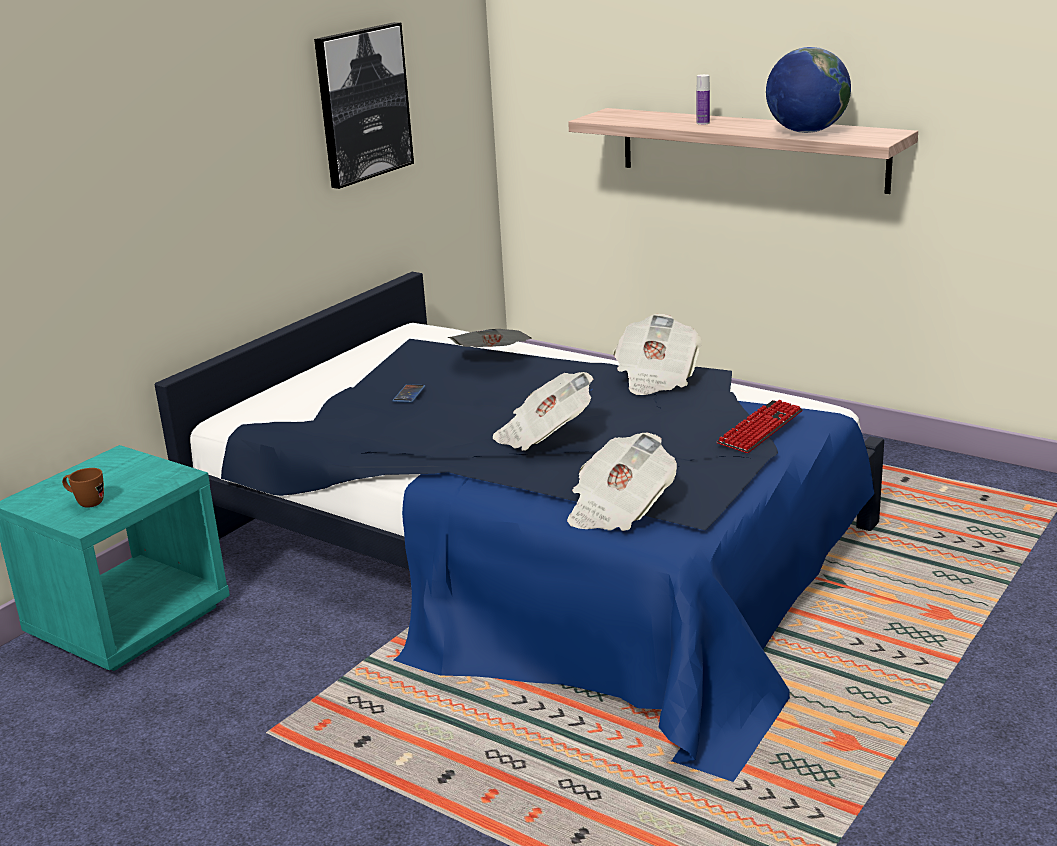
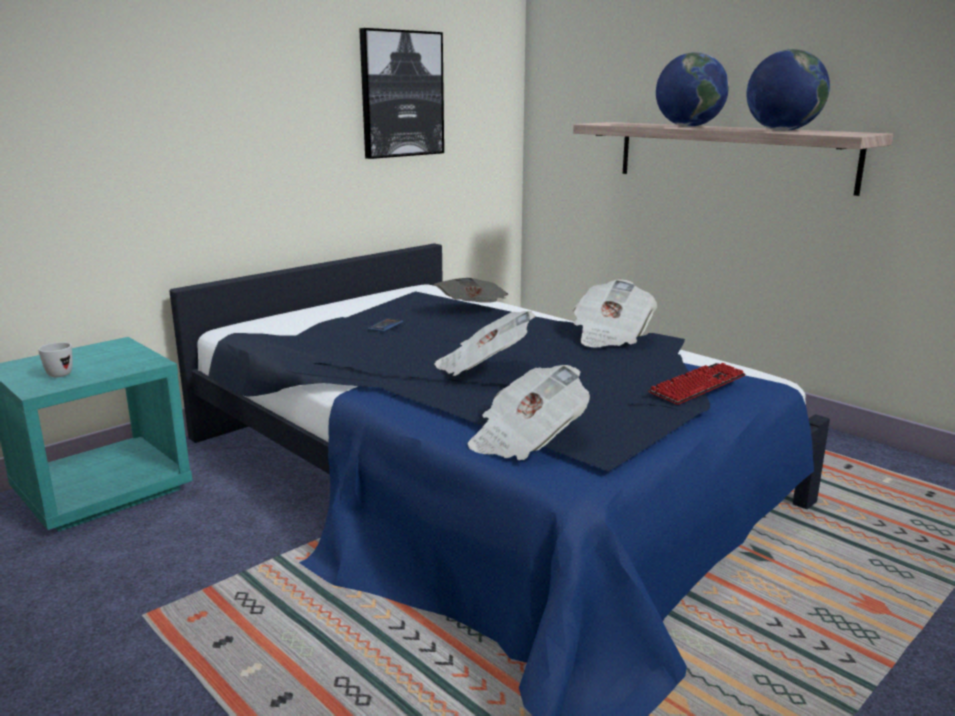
camera: 10 degrees right, 5 degrees down
(86, 503) = (56, 374): brown mug -> white mug
(703, 123) = (688, 126): bottle -> globe

